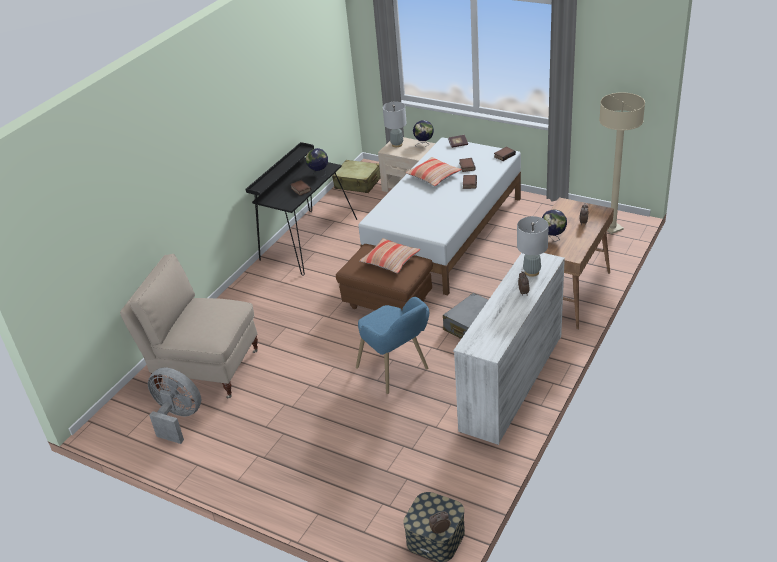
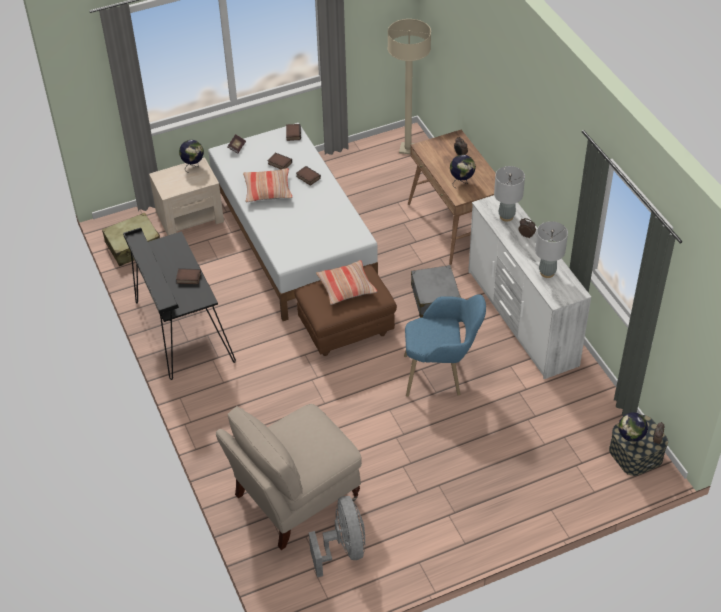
camera: 55 degrees left, 10 degrees up
(178, 418) = (343, 549): grey fan -> grey fan turned 105 degrees clockwise
(319, 174) = (178, 253): globe -> globe (630, 440)
(397, 144) = (167, 181): grey table lamp -> grey table lamp (547, 273)

